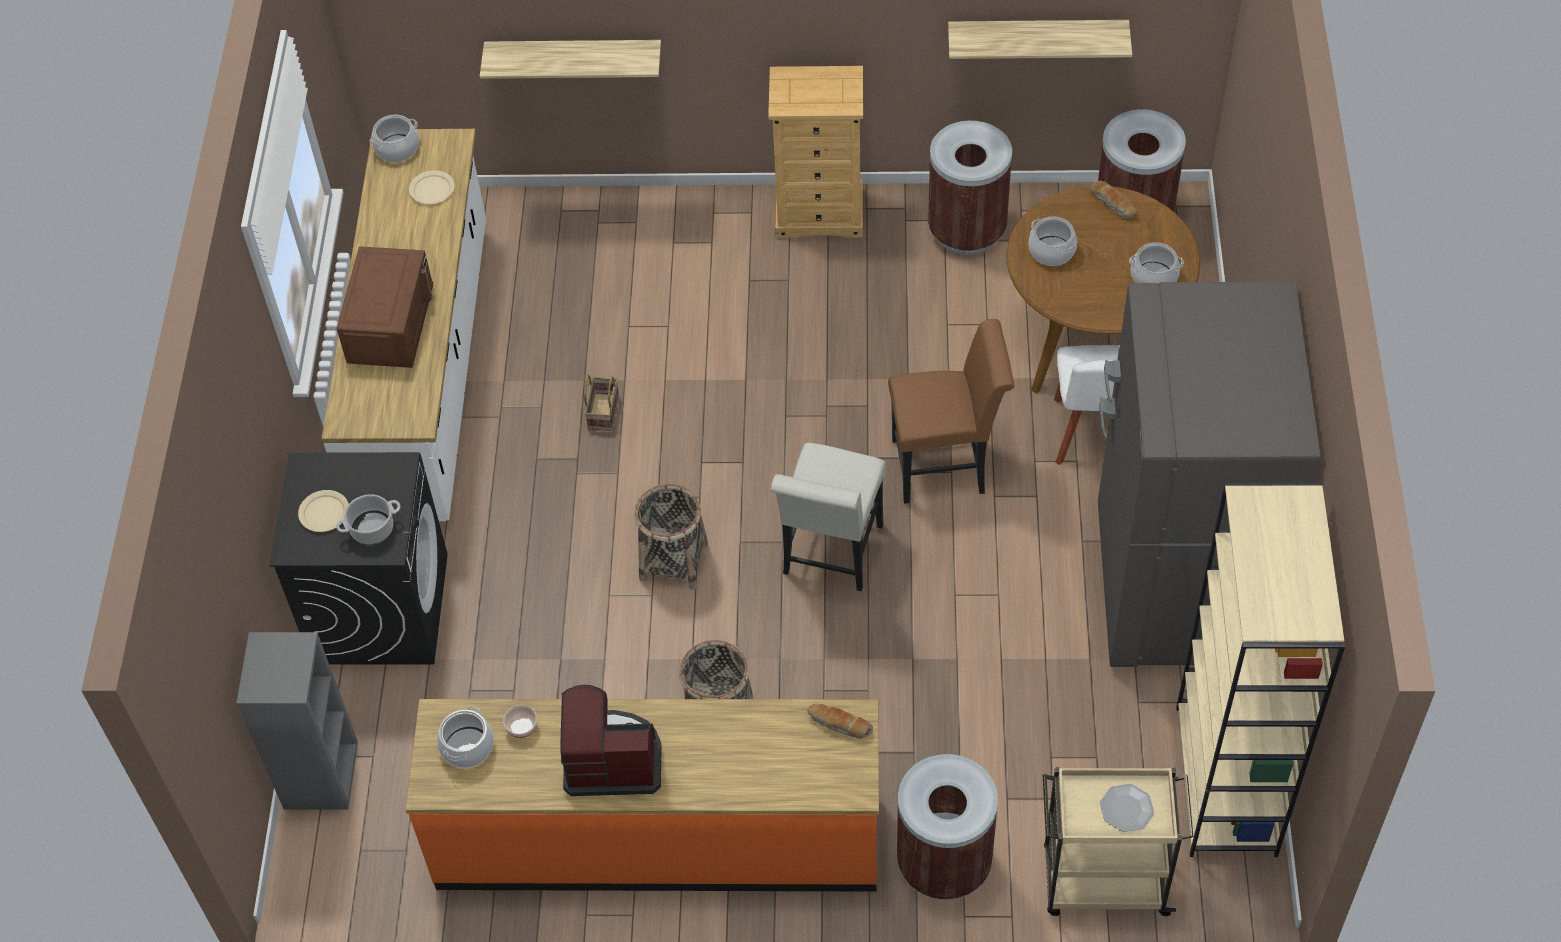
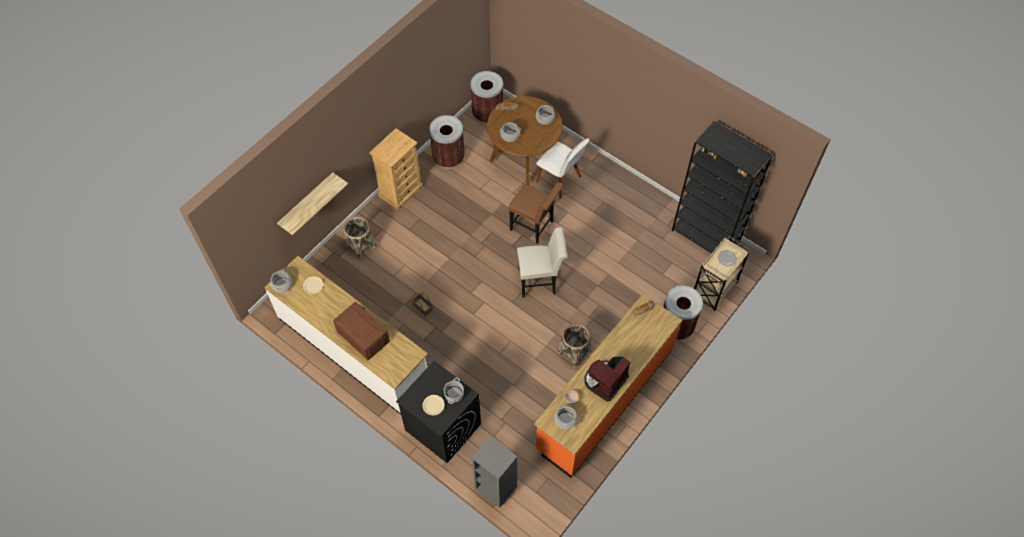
camera: 55 degrees left, 5 degrees up
(674, 561) = (503, 326): basket -> basket (361, 246)
(830, 556) = (540, 281): white chair -> white chair turned 60 degrees counterclockwise
(946, 465) = (534, 227): brown chair -> brown chair turned 90 degrees clockwise
(1037, 36) = (439, 74): shelf -> none
(1176, 587) = (631, 201): grey fridge -> none
(1227, 781) = (706, 236): beige bookcase -> black bookcase

